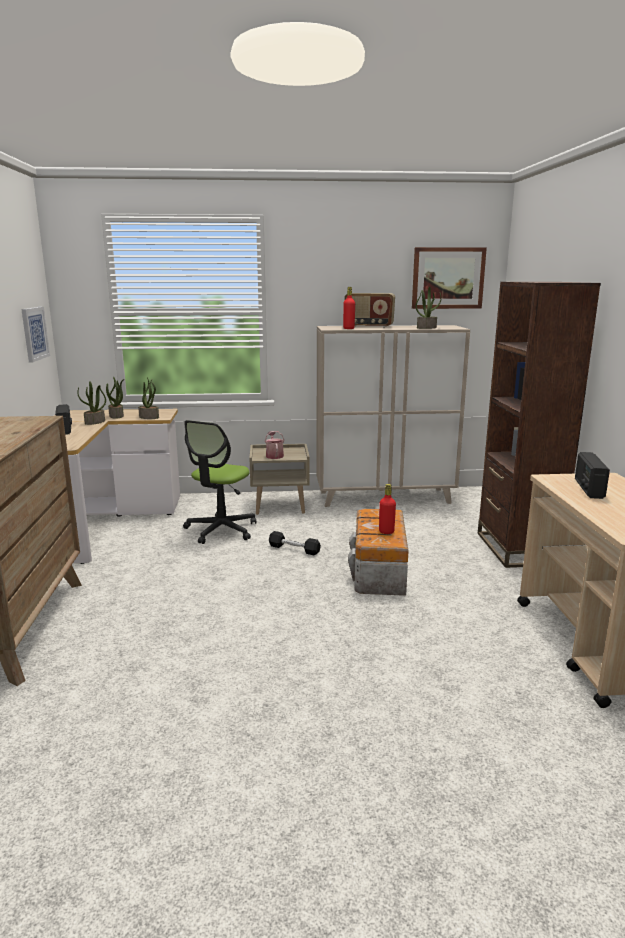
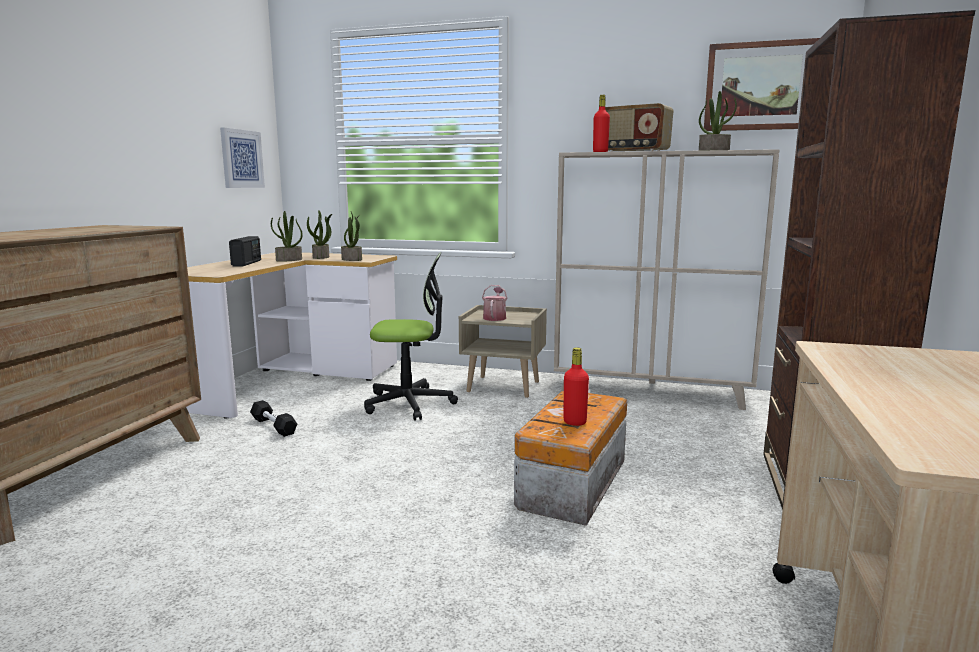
camera: 20 degrees right, 5 degrees down
(221, 530) = (409, 403): office chair -> office chair turned 135 degrees counterclockwise
(294, 549) = (477, 437): black dumbbell -> black dumbbell (273, 426)
(588, 488) = (898, 368): radio -> none

